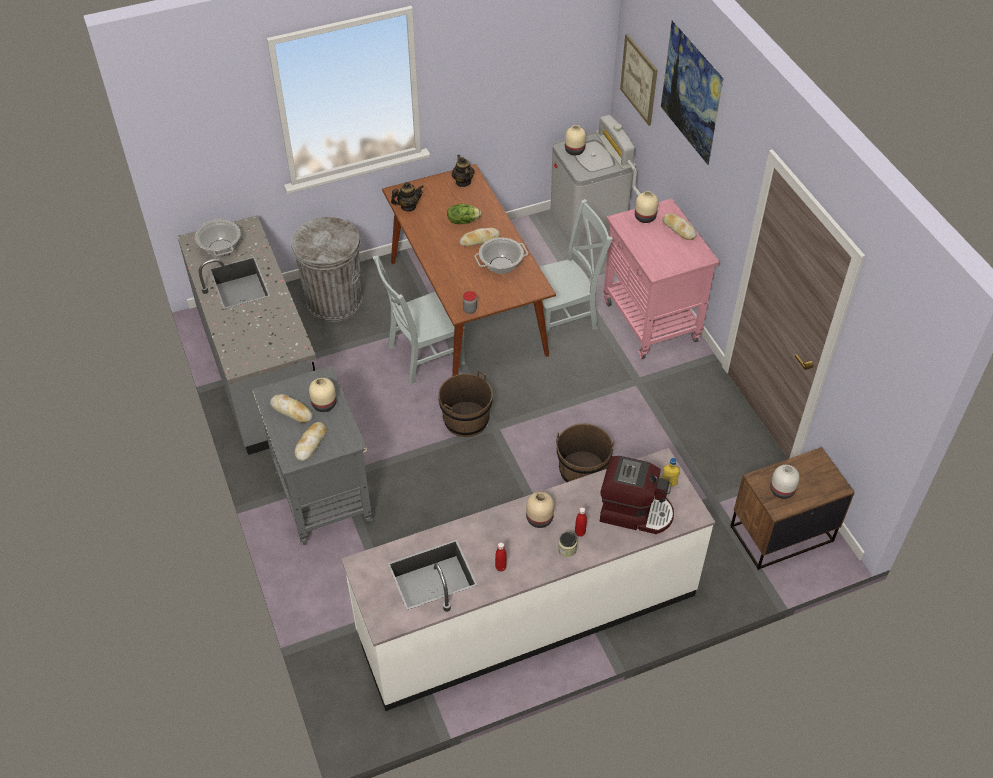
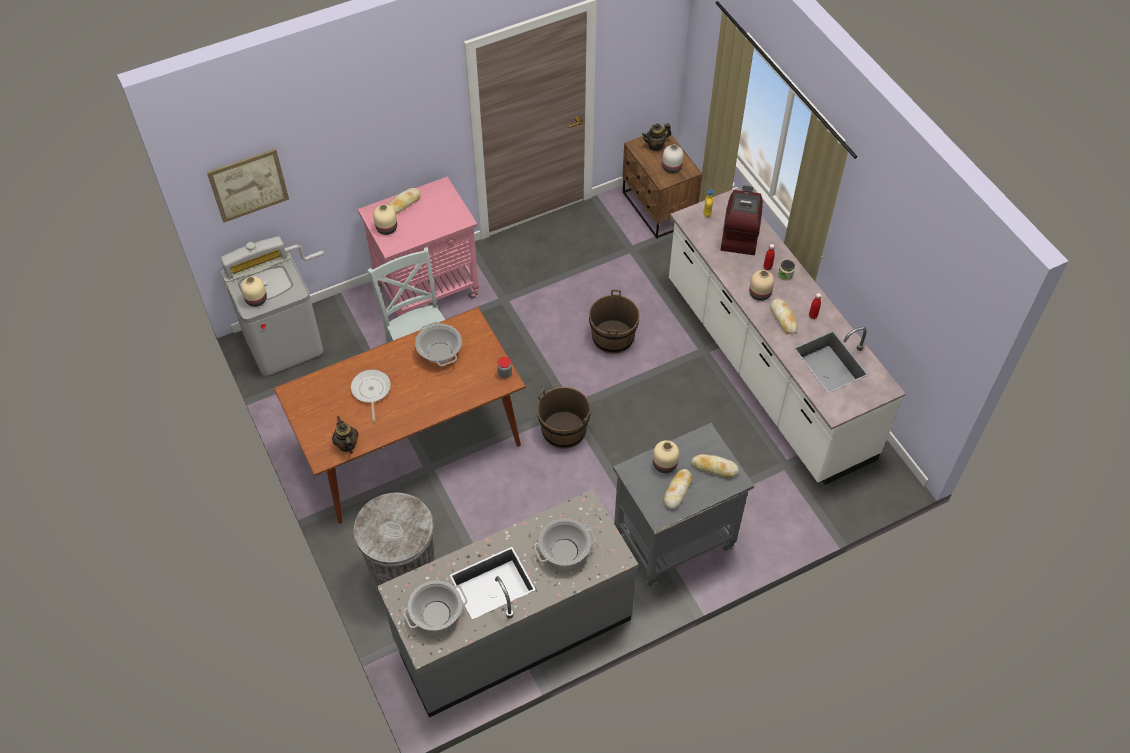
camera: 95 degrees left, 5 degrees up
(255, 330) = (564, 551): none -> cooking pot
(422, 356) = (482, 476): grey chair -> none
(463, 182) = (306, 396): teapot -> teapot (655, 145)
(463, 221) = (371, 391): lettuce -> frying pan
(480, 240) = (402, 373): bread -> bread (783, 318)
(687, 114) = (340, 133): picture -> none

